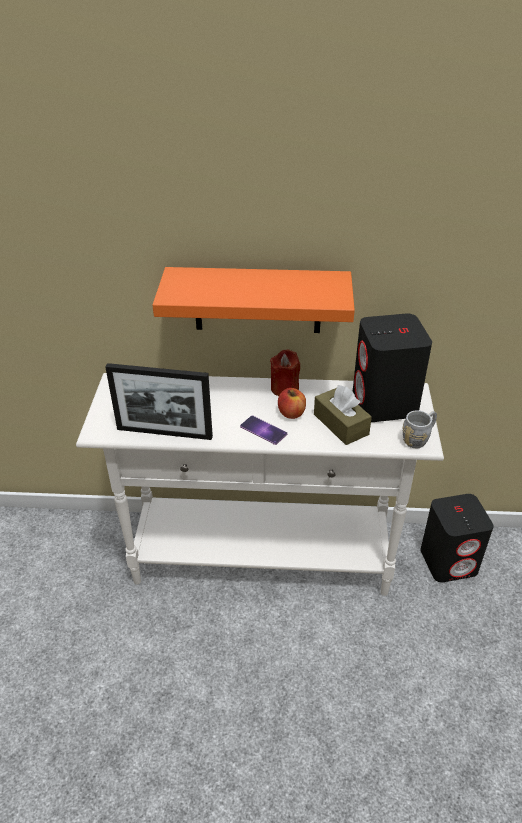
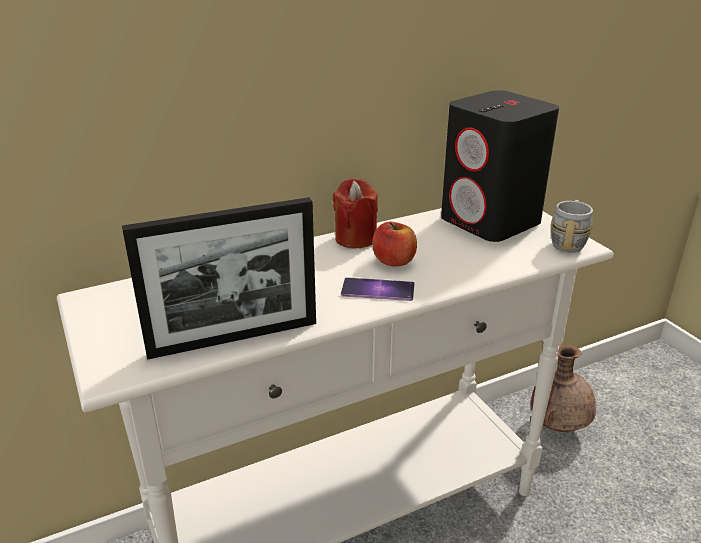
camera: 30 degrees left, 10 degrees down
(257, 300) = (296, 111): orange shelf -> none
(341, 424) = (467, 254): brown tissue box -> none
(449, 561) = (558, 425): black speaker -> brown vase

